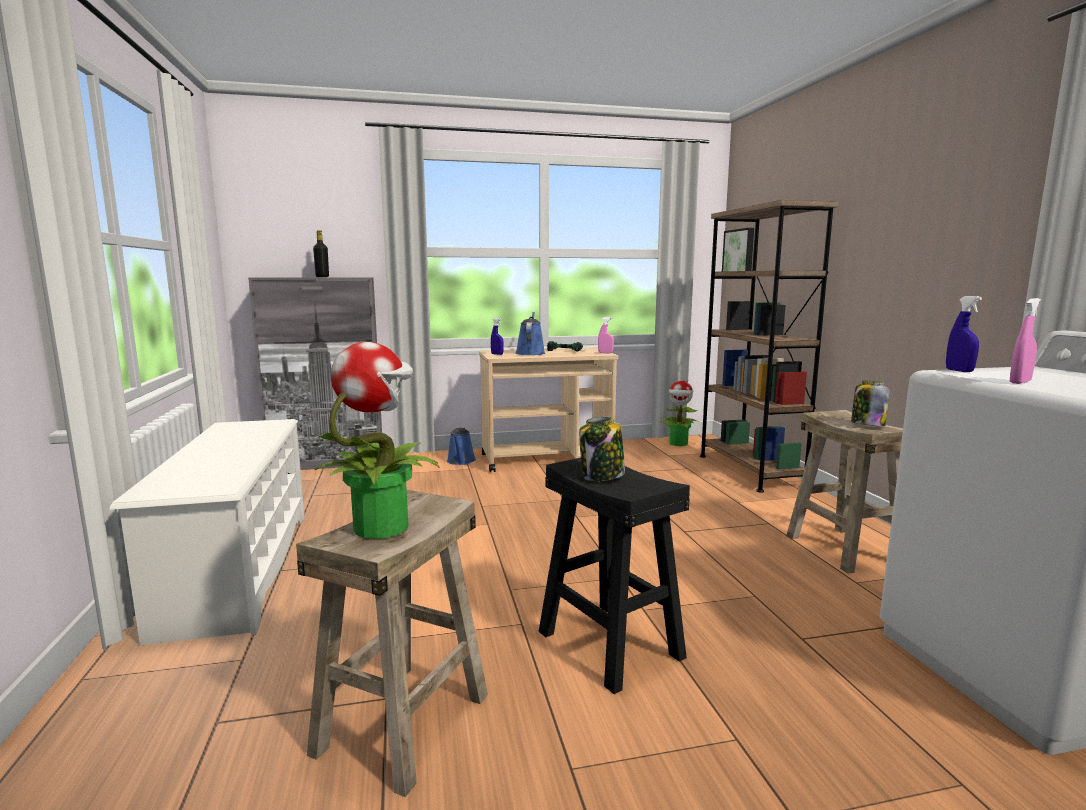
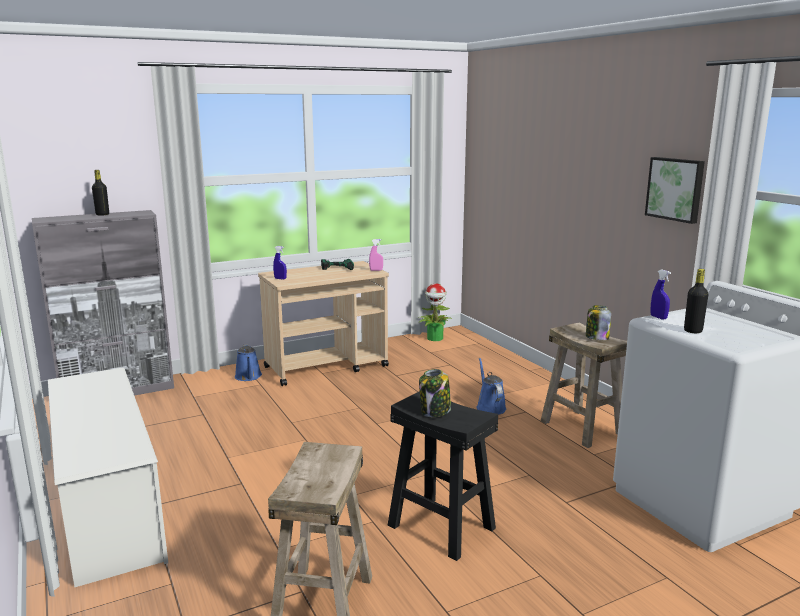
camera: 15 degrees left, 5 degrees up
(382, 526) = (313, 476): potted plant -> none
(530, 353) = (309, 275): blue watering can -> blue watering can (490, 407)
(739, 253) = (480, 171): picture -> picture (675, 189)
(749, 471) = (500, 362): brown bookcase -> none
(1020, 382) = (693, 331): pink spray bottle -> black bottle

